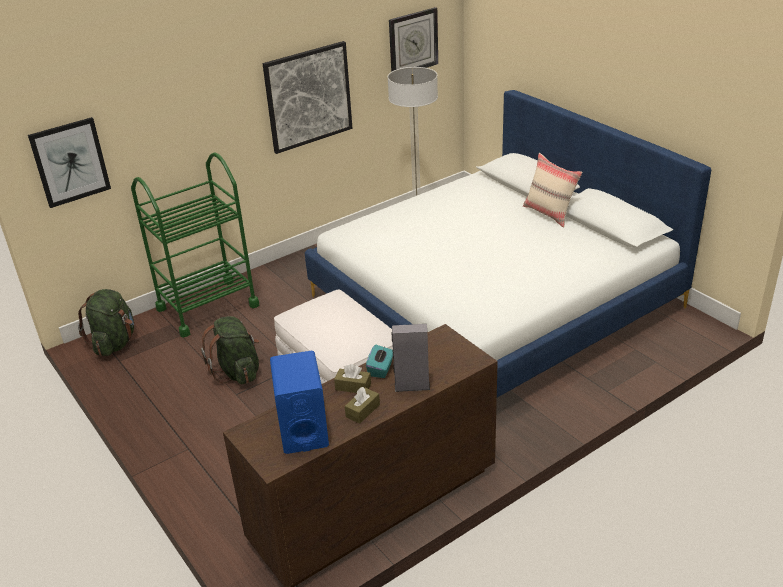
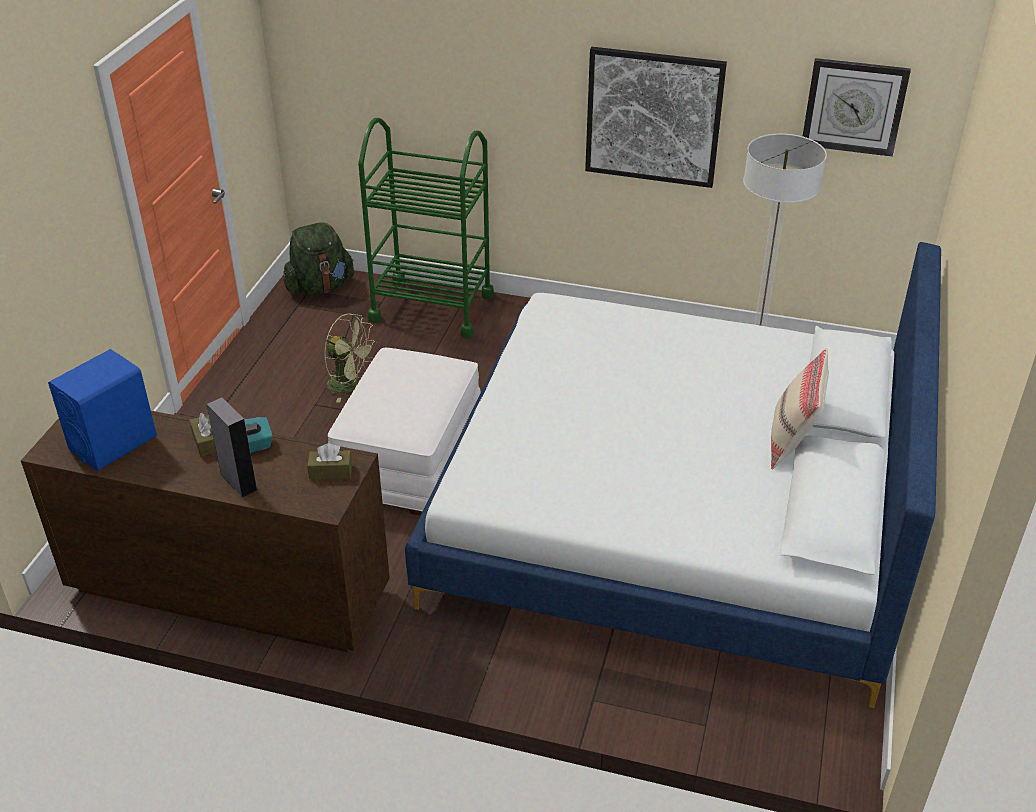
camera: 50 degrees right, 5 degrees up
(70, 162) = (328, 69): picture -> none
(238, 372) = (349, 386): green backpack -> green fan
(362, 411) = (171, 467): brown tissue box -> brown tissue box (330, 471)

